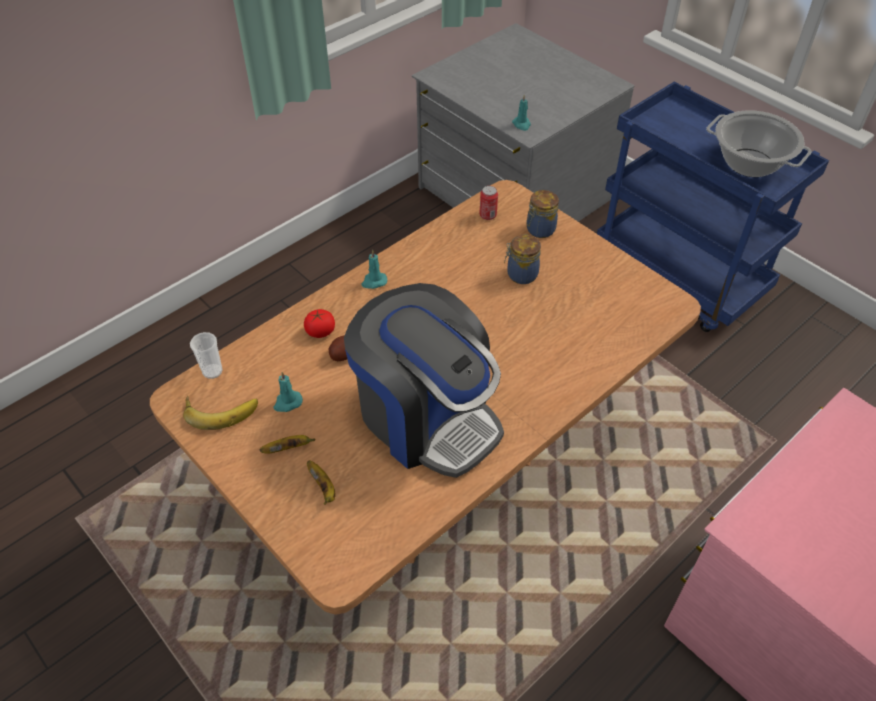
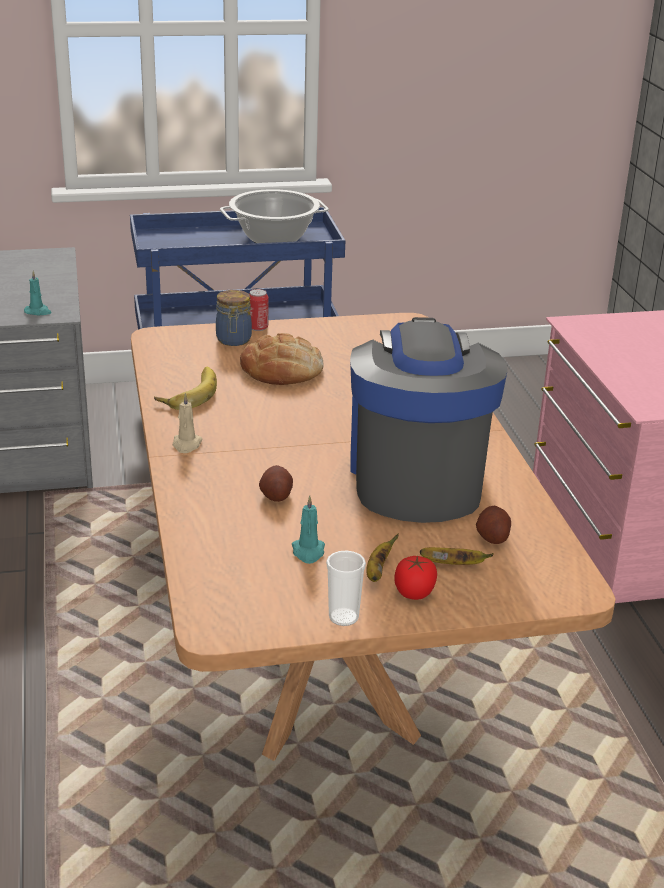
camera: 60 degrees left, 20 degrees down
(212, 371) = (198, 589): cup -> cup (343, 617)
(221, 410) = (269, 600): banana -> banana (188, 393)
(320, 332) = (223, 499): tomato -> tomato (414, 592)
(374, 281) = (186, 444): turquoise candle -> beige candle
(376, 495) = (492, 537): none -> potato
(426, 417) = (416, 477): coffee machine -> coffee machine turned 75 degrees counterclockwise
(488, 215) = (175, 355): can -> can (258, 327)
(520, 274) = (282, 369): jar -> bread

